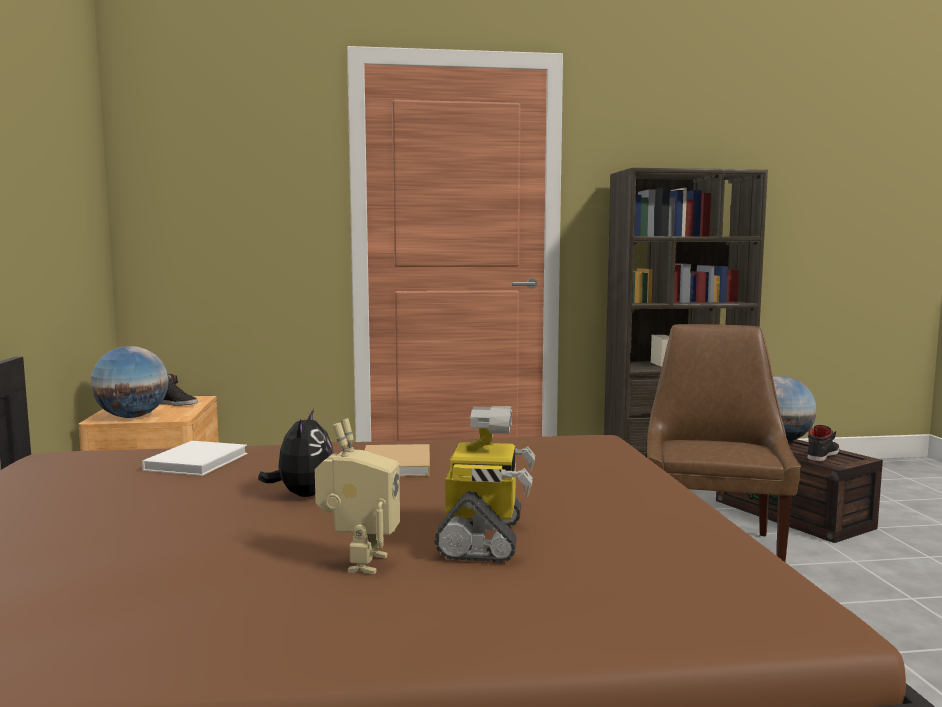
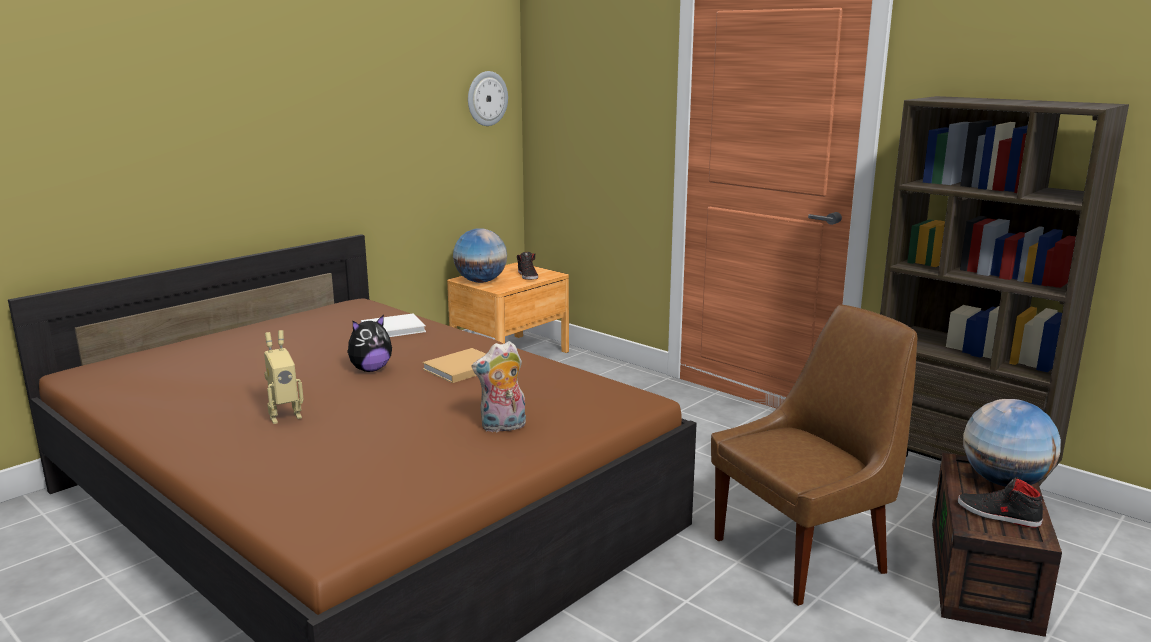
camera: 50 degrees right, 10 degrees up
(88, 185) = (486, 98): none -> wall clock
(484, 538) = (353, 430): toy robot -> none
(588, 485) = (503, 427): none -> plush toy
(822, 455) = (998, 515): black shoe -> black shoe turned 150 degrees counterclockwise

